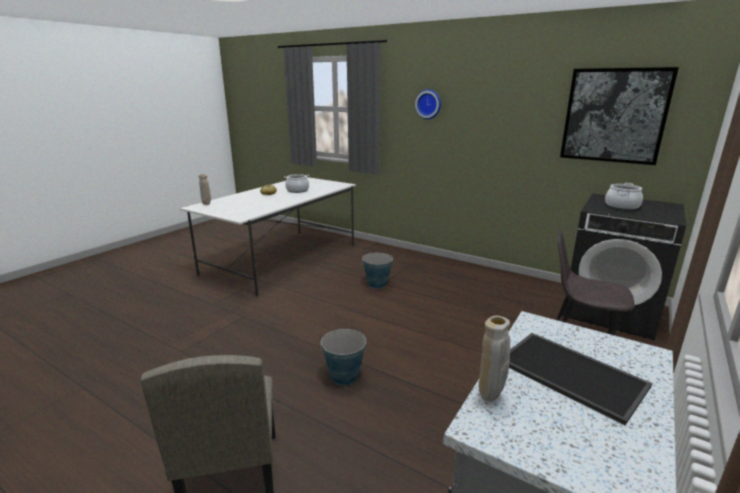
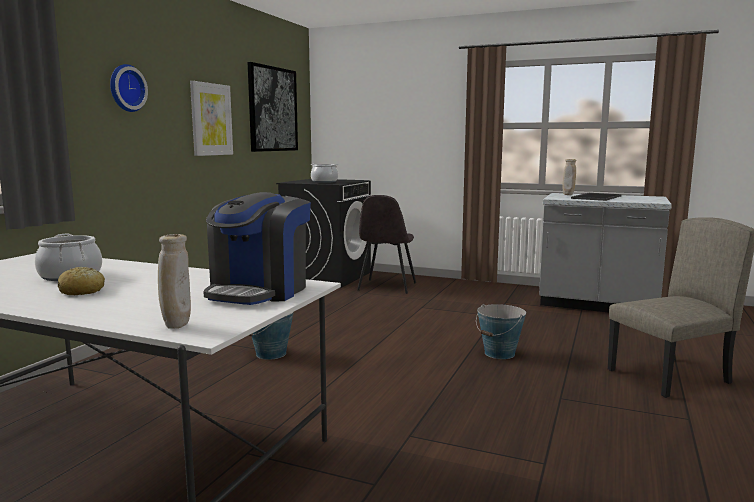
camera: 100 degrees left, 10 degrees down
(239, 211) = (259, 291): none -> coffee machine
(490, 397) = (636, 201): beige vase -> beige vase (568, 195)
(507, 125) = (211, 119): none -> picture

